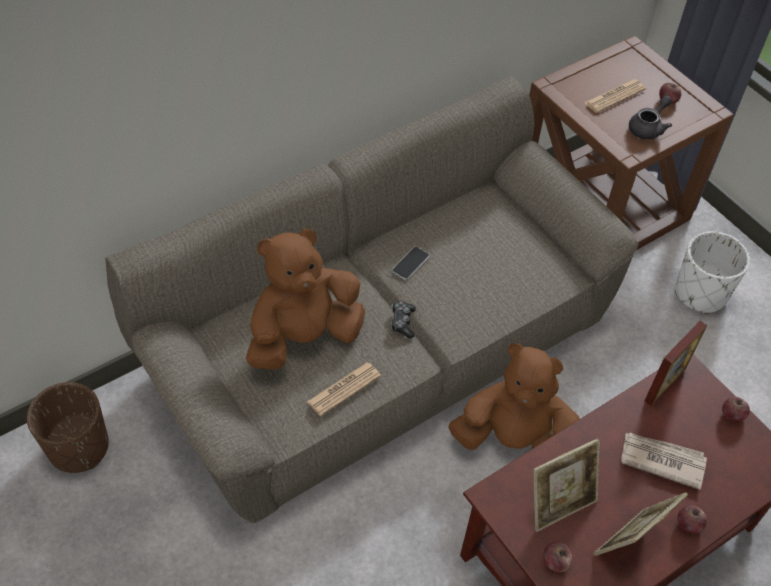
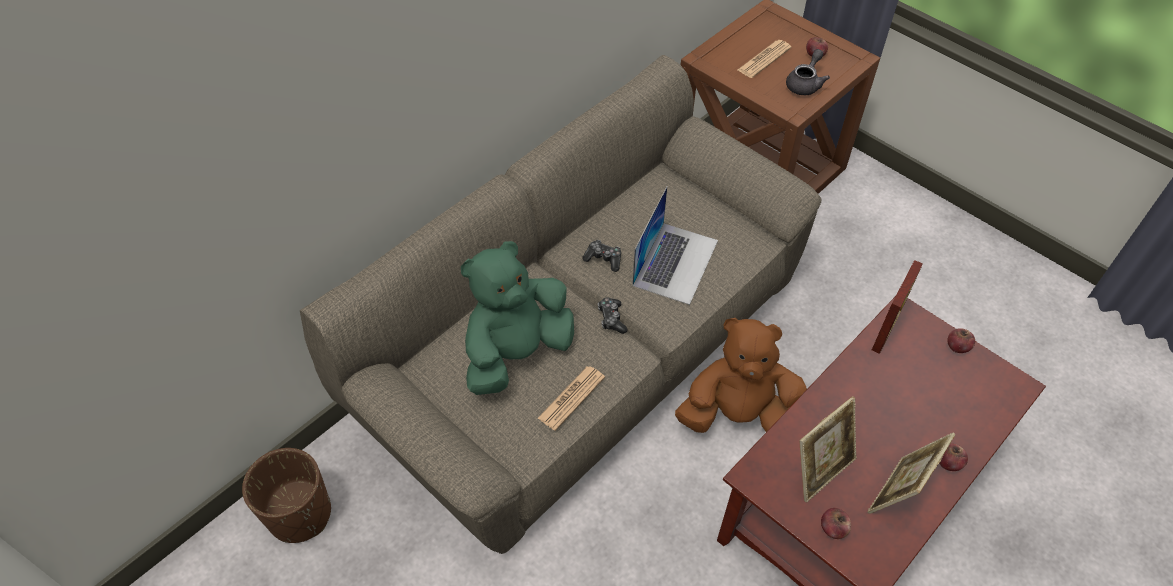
camera: 10 degrees left, 0 degrees up
(304, 337) = (516, 353): brown plush toy -> green plush toy
(410, 263) = (603, 259): phone -> game controller
(479, 280) = (675, 262): none -> laptop
(661, 460) = (904, 404): newspaper -> none
(700, 293) = (874, 237): white planter -> none

